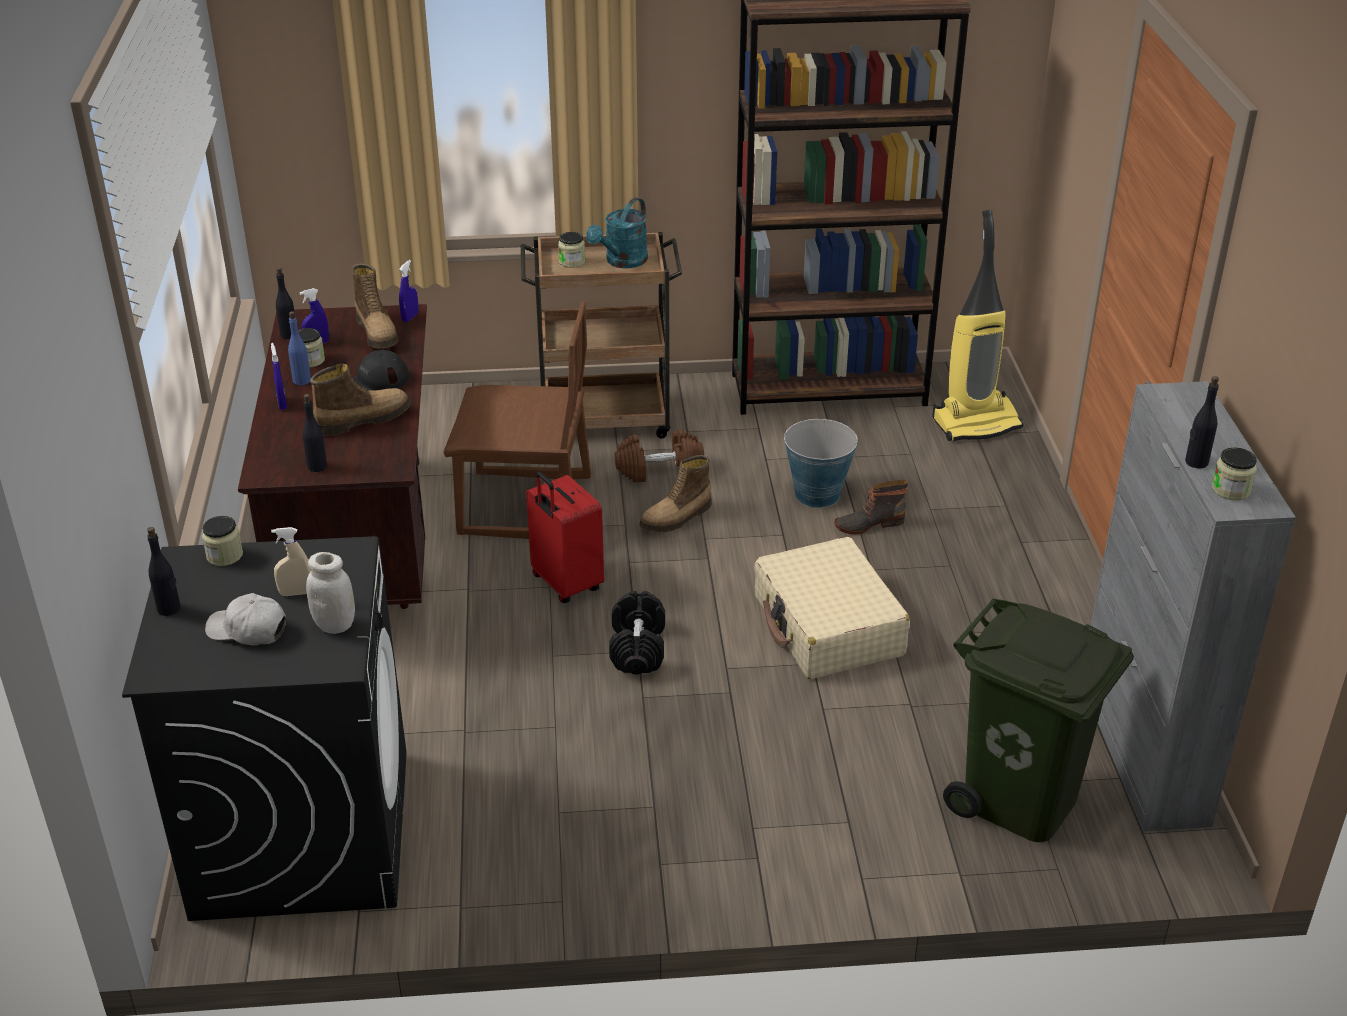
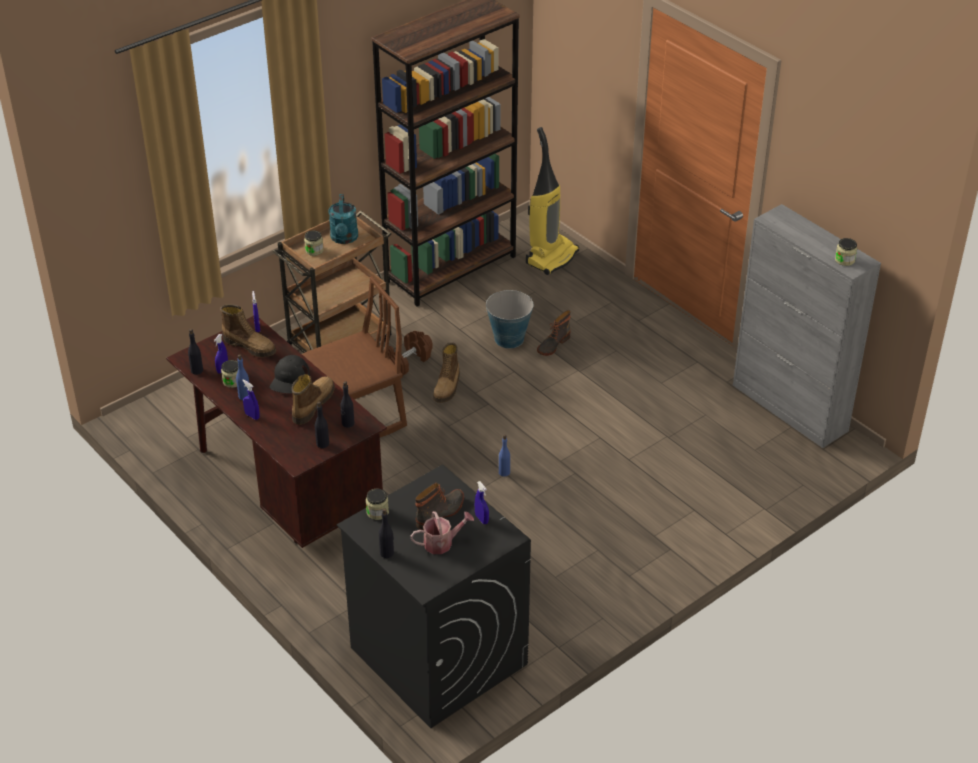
camera: 35 degrees left, 5 degrees up
(248, 630) = (442, 543): white cap -> watering can
(296, 593) = (441, 513): beige spray bottle -> boot
(335, 625) = (481, 519): white jar -> blue spray bottle
(565, 584) = (427, 455): red suitcase -> none
(637, 648) = (504, 472): black dumbbell -> blue bottle
(828, 626) = (588, 413): beige suitcase -> none
(1019, 801) = (759, 461): green trash can -> none
(1196, 462) = (818, 251): black bottle -> black bottle (348, 423)

